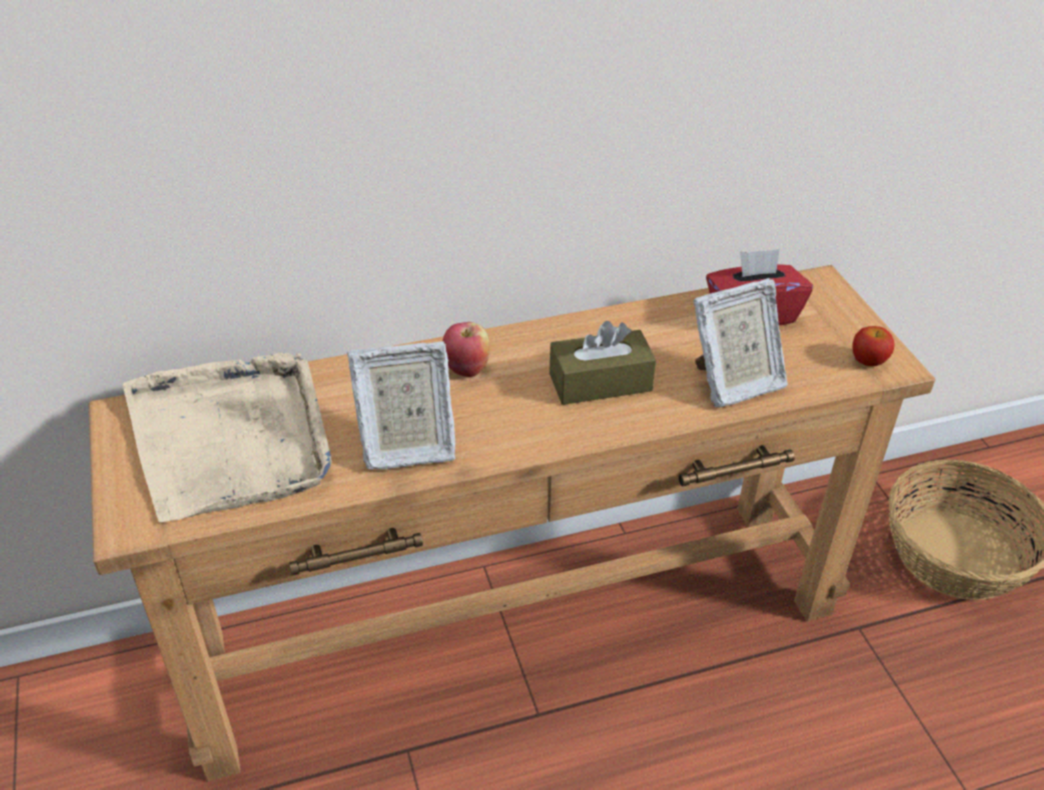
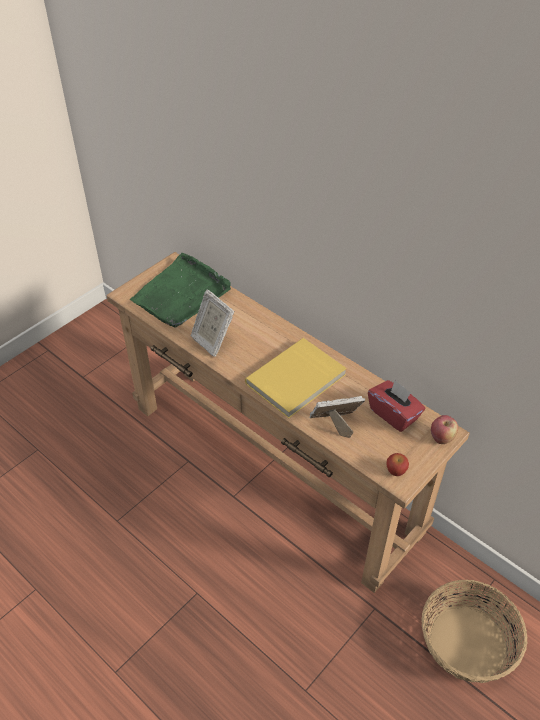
camera: 60 degrees right, 5 degrees up
(231, 439) = (182, 294): beige tray -> green tray
(466, 368) = (271, 336): apple -> apple (441, 438)
(600, 382) = (297, 380): brown tissue box -> yellow book
(734, 383) = (334, 425): picture frame -> picture frame turned 135 degrees clockwise

